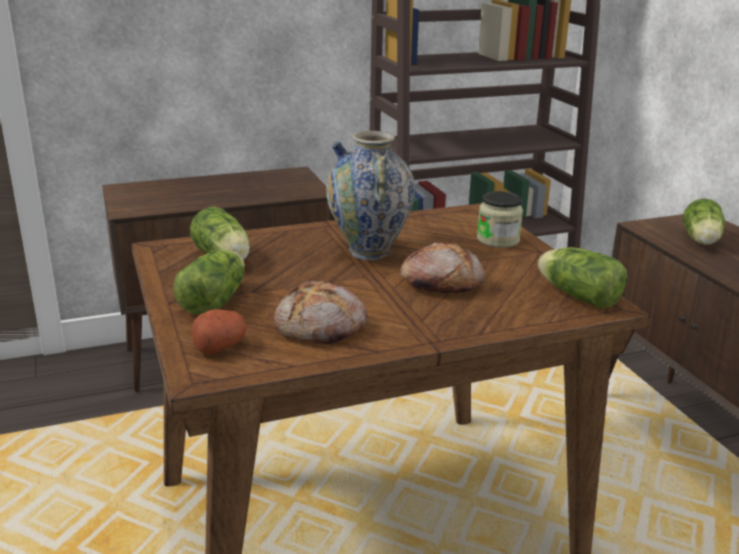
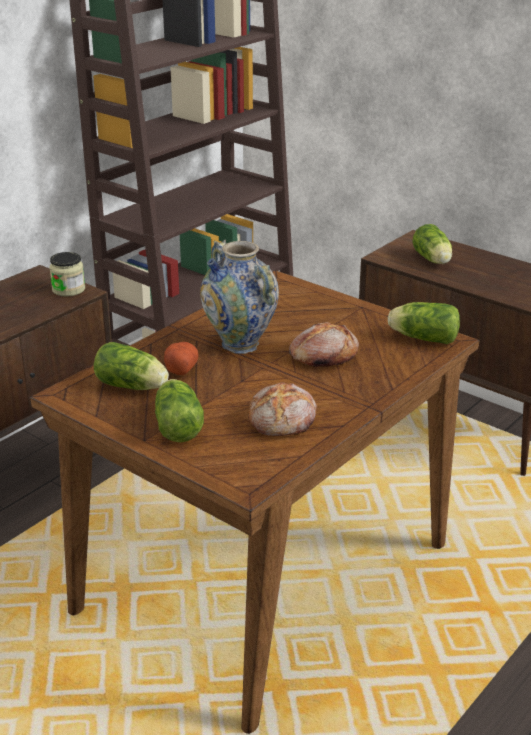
camera: 30 degrees left, 5 degrees up
(219, 345) = (231, 460): potato -> potato (181, 368)
(498, 240) = (322, 305): jar -> jar (68, 289)

